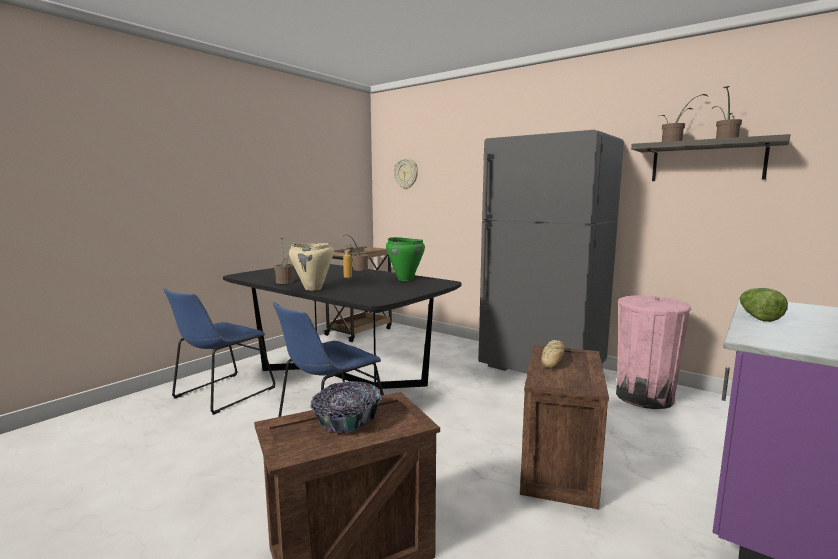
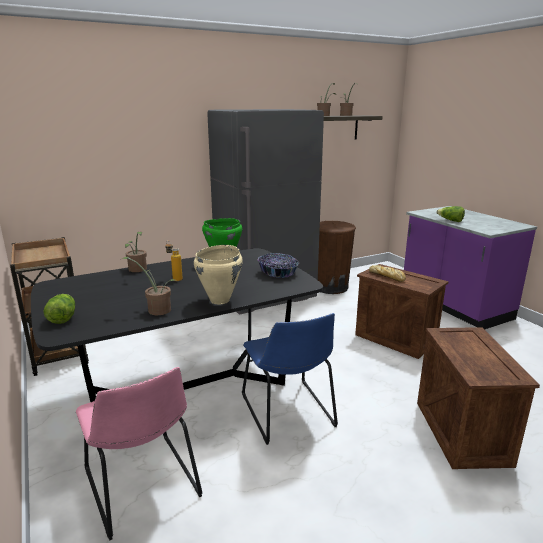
camera: 65 degrees left, 10 degrees up
(221, 394) = (143, 486): blue chair -> pink chair
(263, 272) = (62, 317): none -> lettuce
(346, 419) = (470, 352): bowl -> bowl (278, 273)
(406, 173) = (55, 137): wall clock -> none
(644, 397) = (330, 287): pink trash can -> brown trash can

